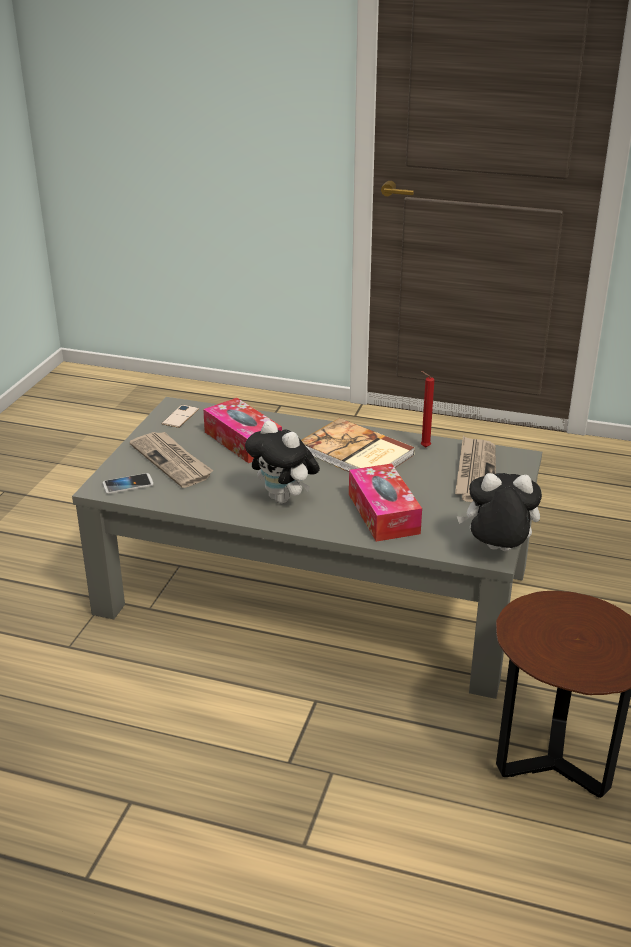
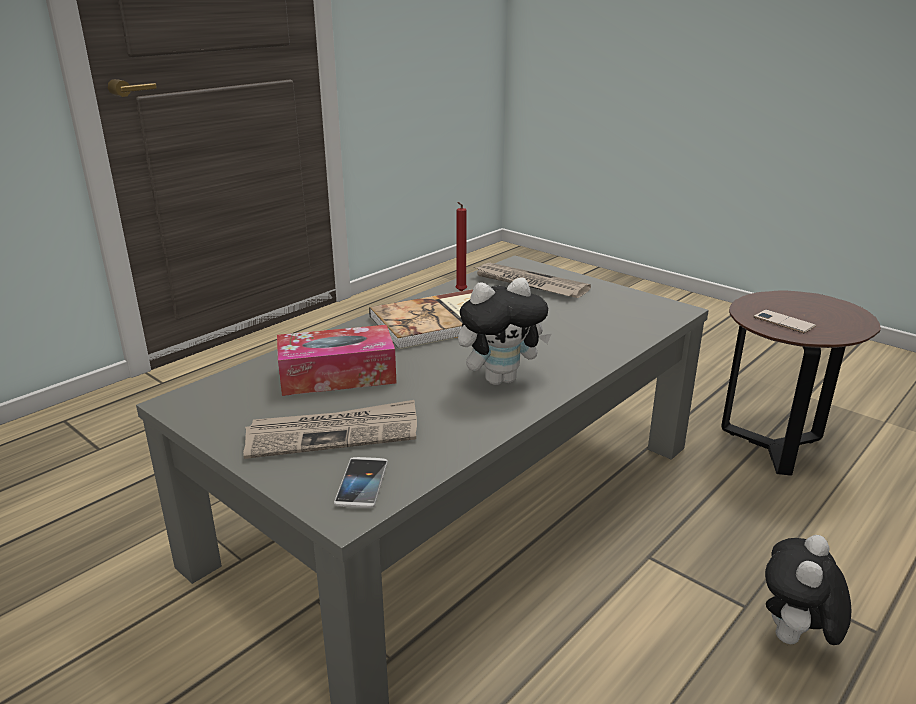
camera: 65 degrees left, 5 degrees down
(180, 416) = (214, 404): phone -> phone (783, 322)
(383, 513) = (573, 336): tissue box -> none
(496, 551) = (669, 306): plush toy -> plush toy (794, 640)

